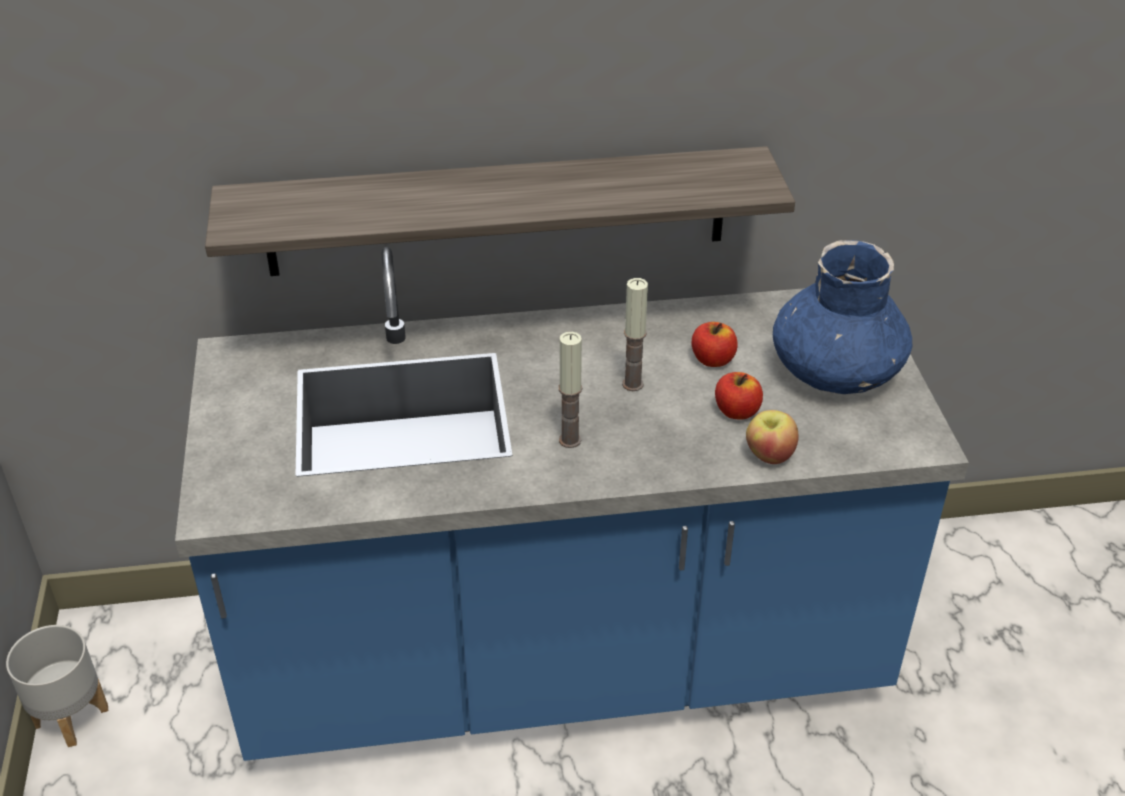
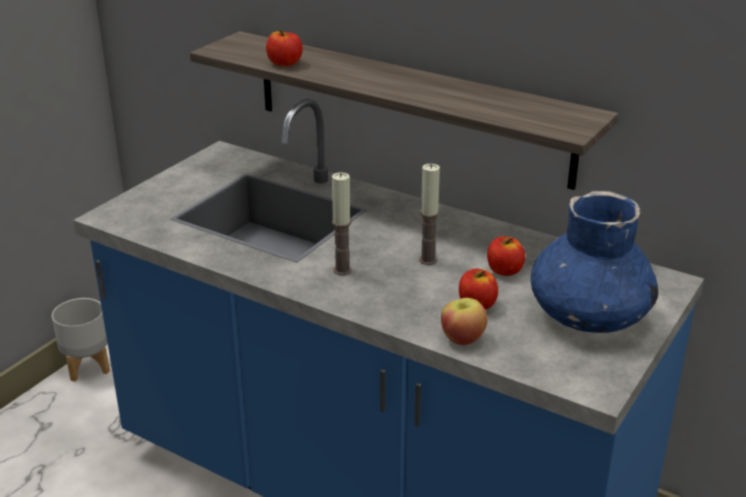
camera: 40 degrees right, 10 degrees down
(353, 216) = (285, 63): none -> apple

